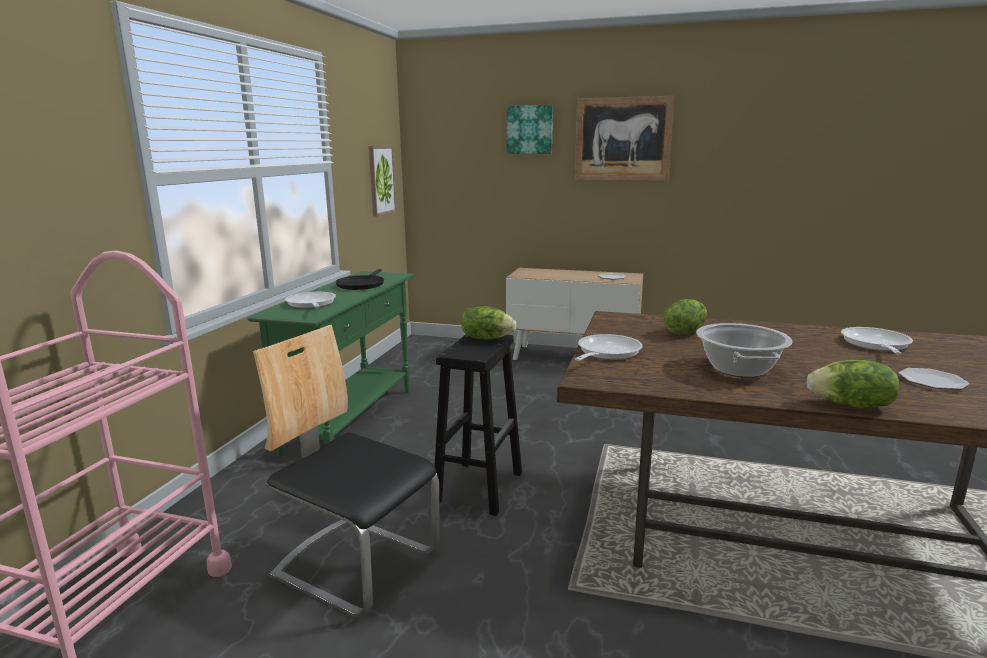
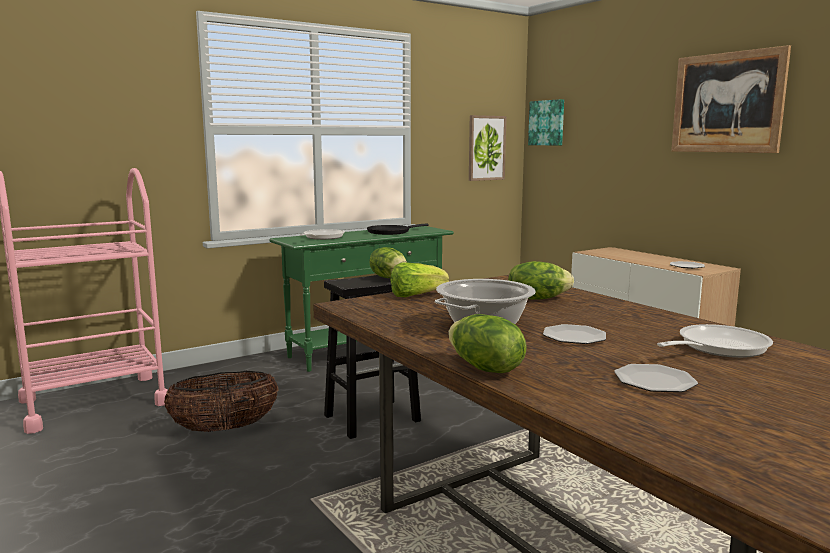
camera: 40 degrees right, 5 degrees down
(356, 563) = (224, 428): chair -> basket
(530, 129) = (632, 96): picture -> picture (547, 123)
(606, 353) = (416, 296): frying pan -> lettuce
(804, 360) = (574, 337): none -> plate

